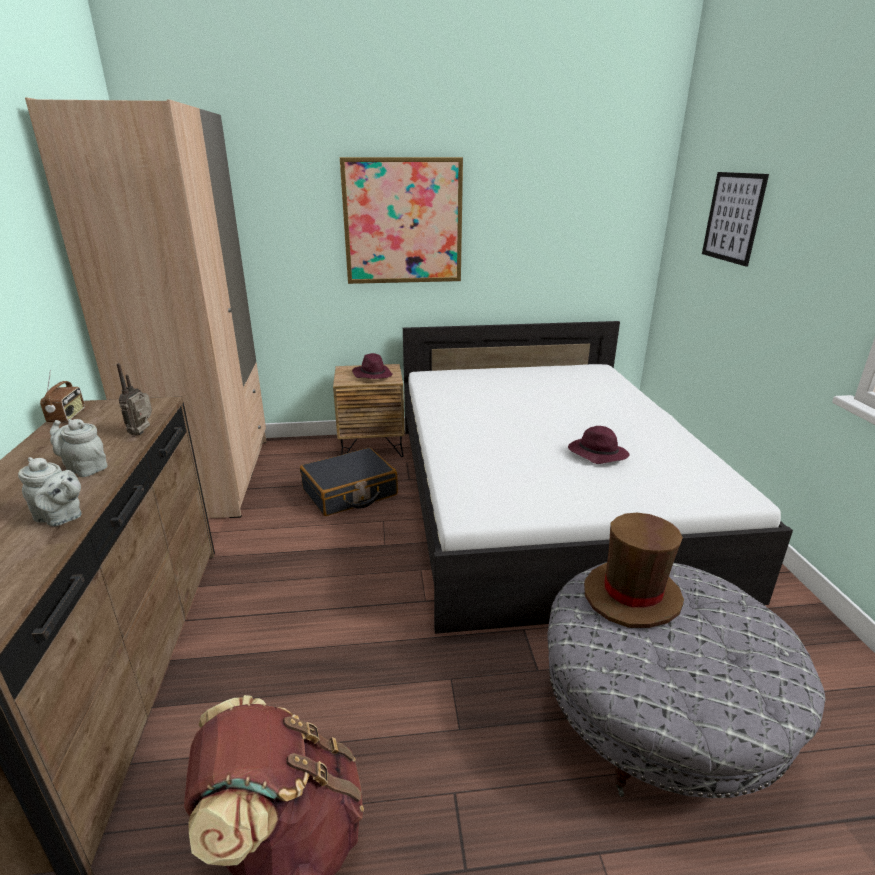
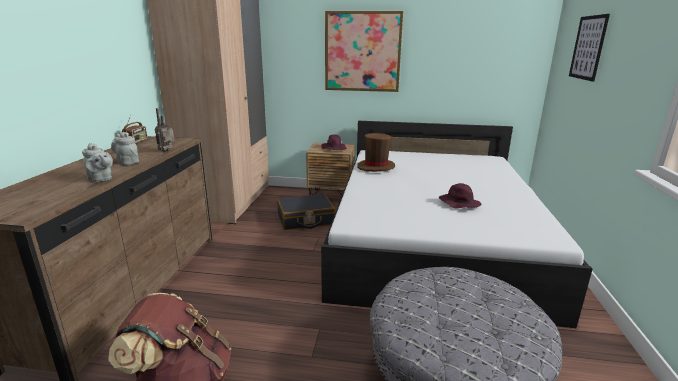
camera: 15 degrees right, 5 degrees down
(632, 596) = (439, 285): brown hat -> brown hat (376, 167)

